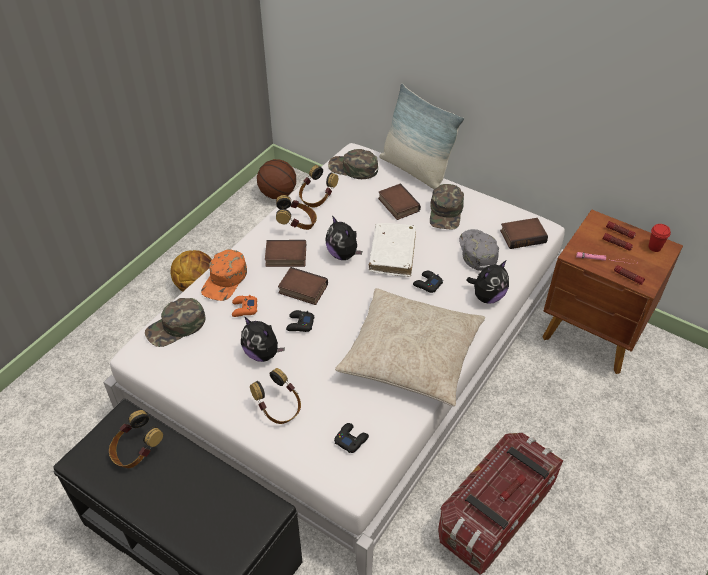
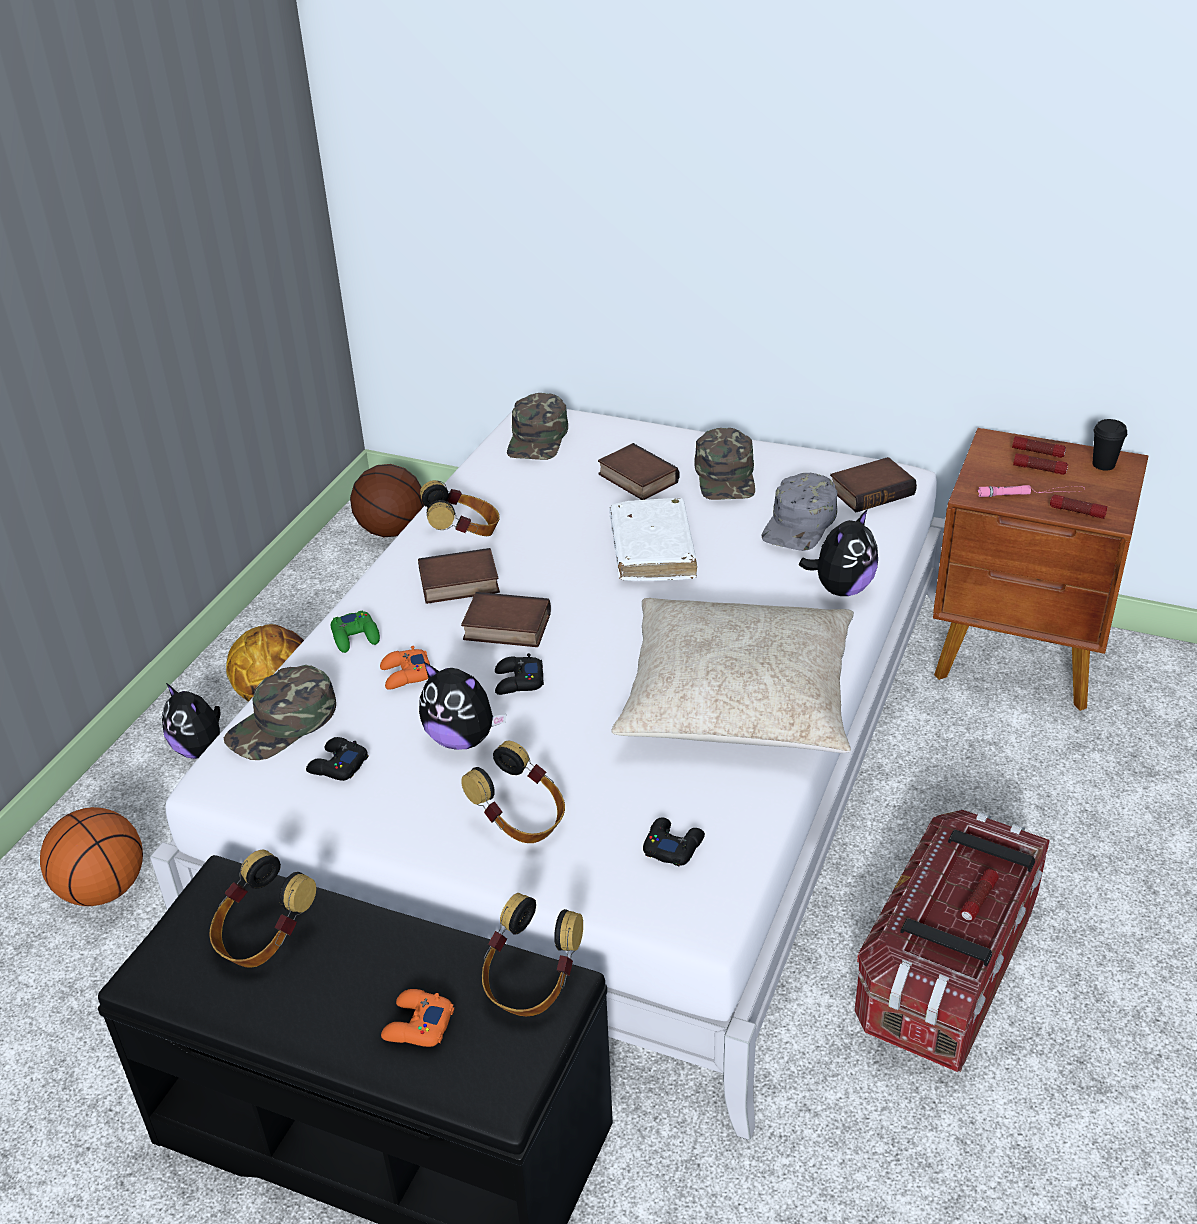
camera: 10 degrees left, 10 degrees down
(89, 381) = (103, 889): none -> basketball
(197, 517) = (417, 1025): none -> orange game controller
(225, 280) = (355, 636): orange cap -> green game controller
(317, 198) = (487, 490): headphones -> headphones (531, 983)
(343, 254) = (563, 564): plush toy -> plush toy (201, 749)
(353, 168) = (538, 438): green cap -> green cap turned 90 degrees counterclockwise
(415, 170) = (650, 426): pillow -> none
(427, 284) = (730, 586): black game controller -> black game controller (337, 765)
(477, 251) = (800, 523): grey cap -> grey cap turned 135 degrees counterclockwise
(654, 247) = (1103, 464): red cup -> black cup

